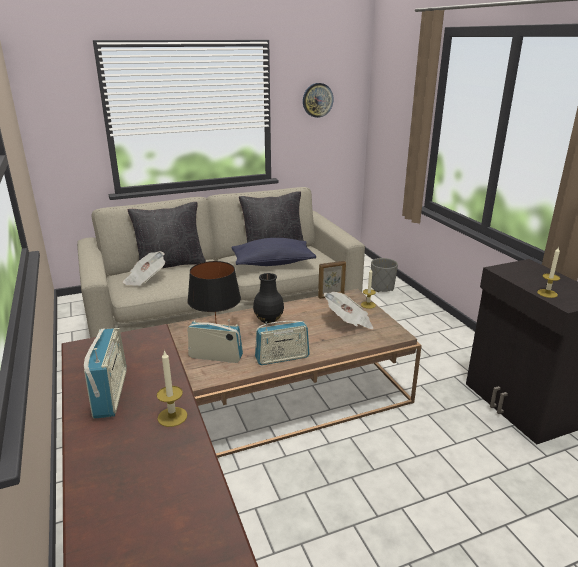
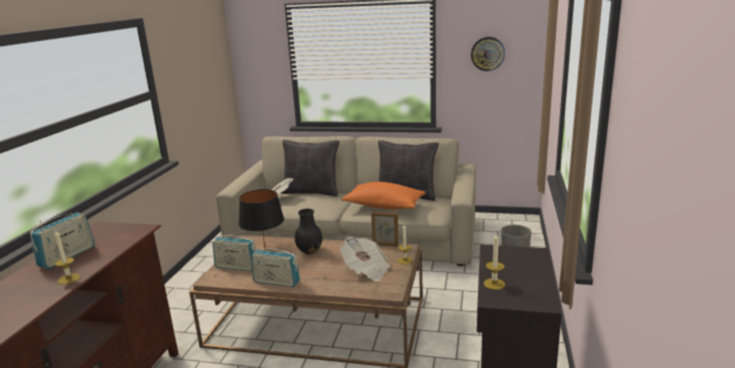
camera: 35 degrees right, 5 degrees down
(215, 357) = (237, 267): radio -> radio turned 150 degrees clockwise
(273, 263) = (384, 206): blue pillow -> orange pillow

